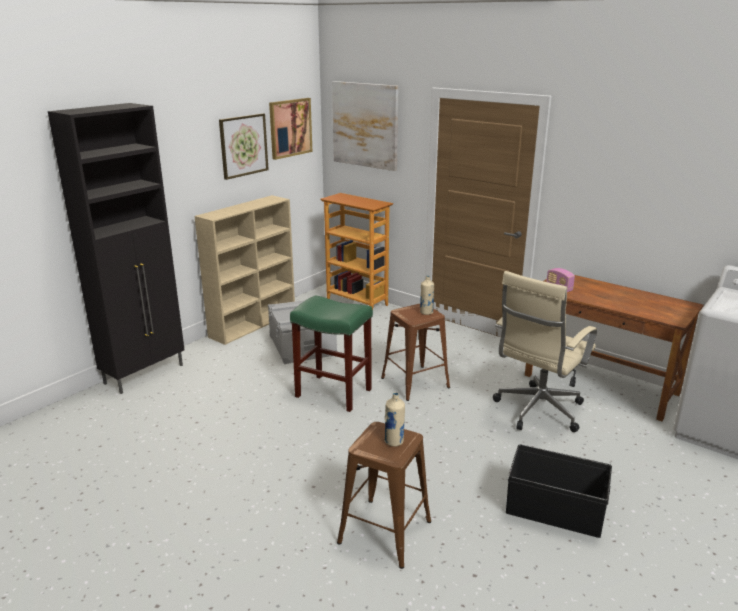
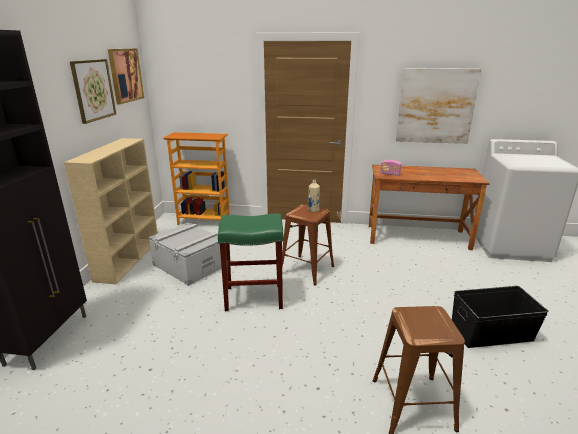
camera: 30 degrees left, 0 degrees up
(365, 125) = (192, 70): picture -> picture (436, 106)
(394, 442) = (431, 320): beige bottle -> none
(537, 412) = (404, 266): beige office chair -> none

